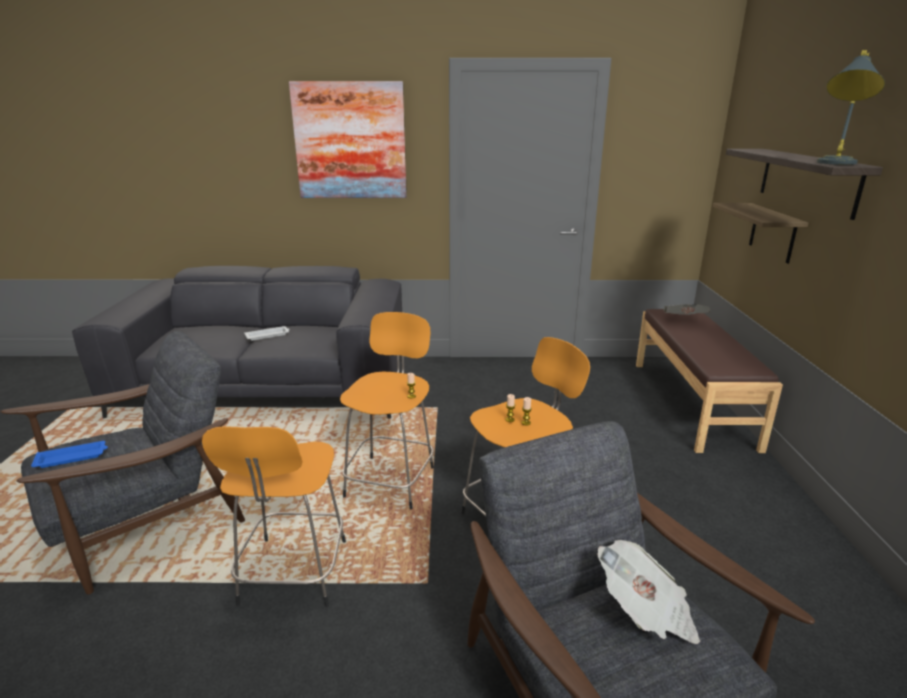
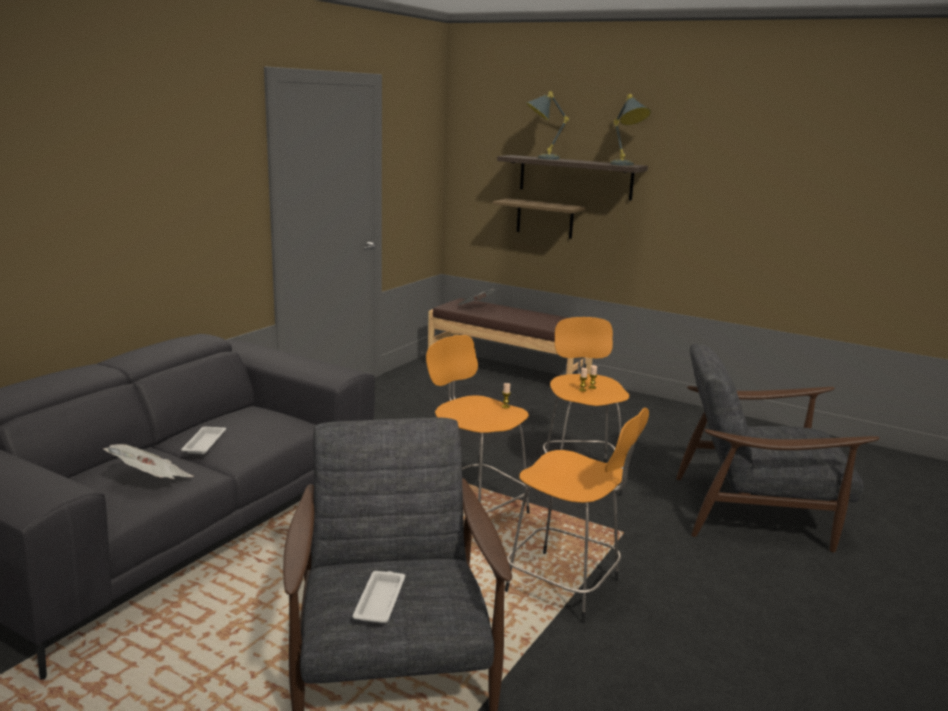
camera: 60 degrees left, 5 degrees down
(72, 457) = (380, 600): blue tray -> white tray
(350, 141) = (173, 167): picture -> none
(645, 612) = (777, 432): newspaper -> newspaper (152, 481)
(765, 152) = (540, 158): none -> grey table lamp

